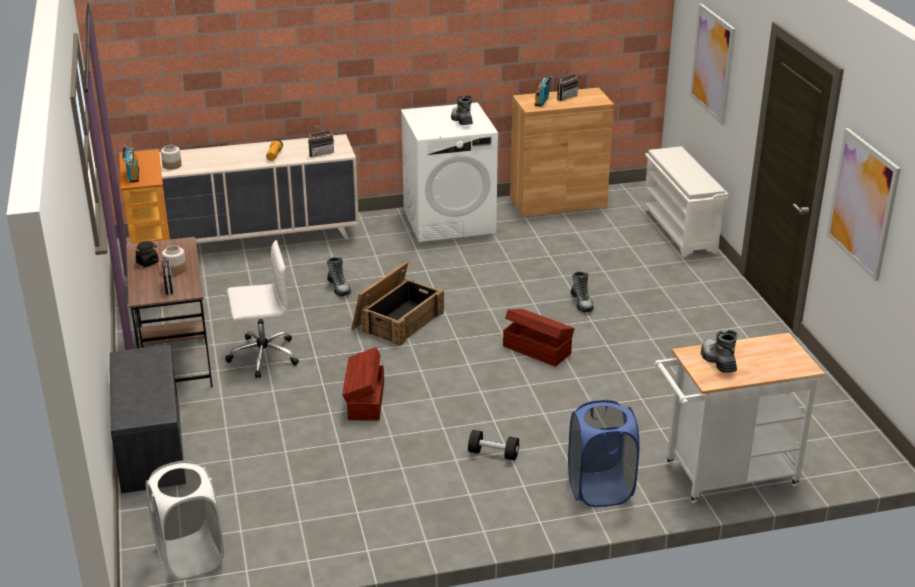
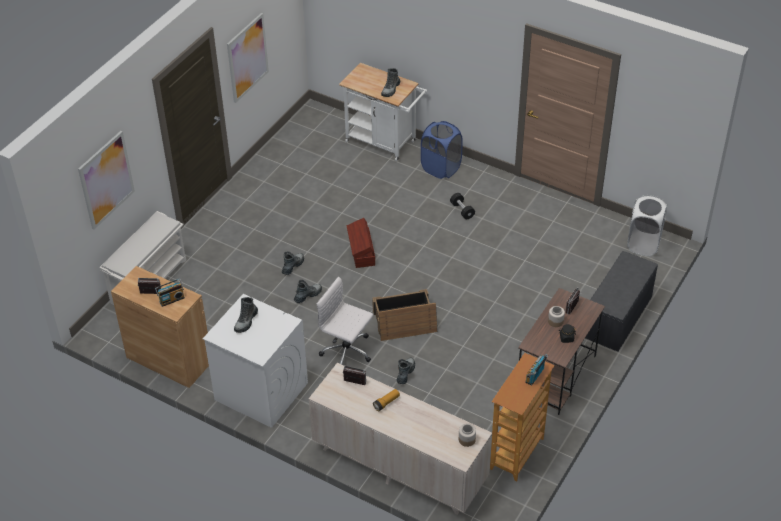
camera: 135 degrees left, 15 degrees up
(262, 356) = (507, 344): white office chair -> white office chair (347, 352)
(365, 401) = (485, 277): brown storage box -> none
(525, 291) = (308, 295): none -> boot

